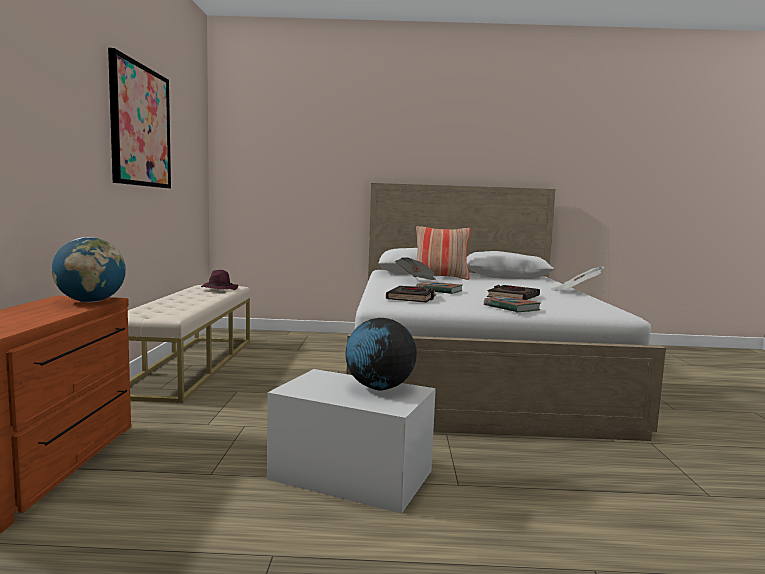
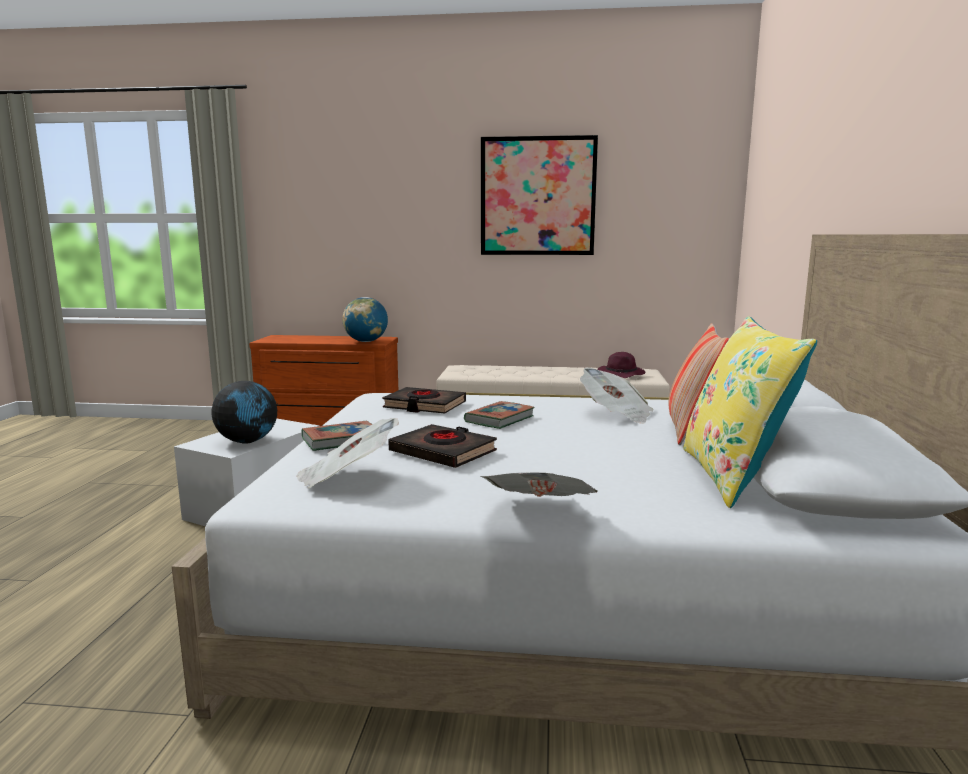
camera: 95 degrees right, 5 degrees up
(505, 279) = (733, 476): none -> yellow pillow
(572, 306) = (346, 478): none -> newspaper

